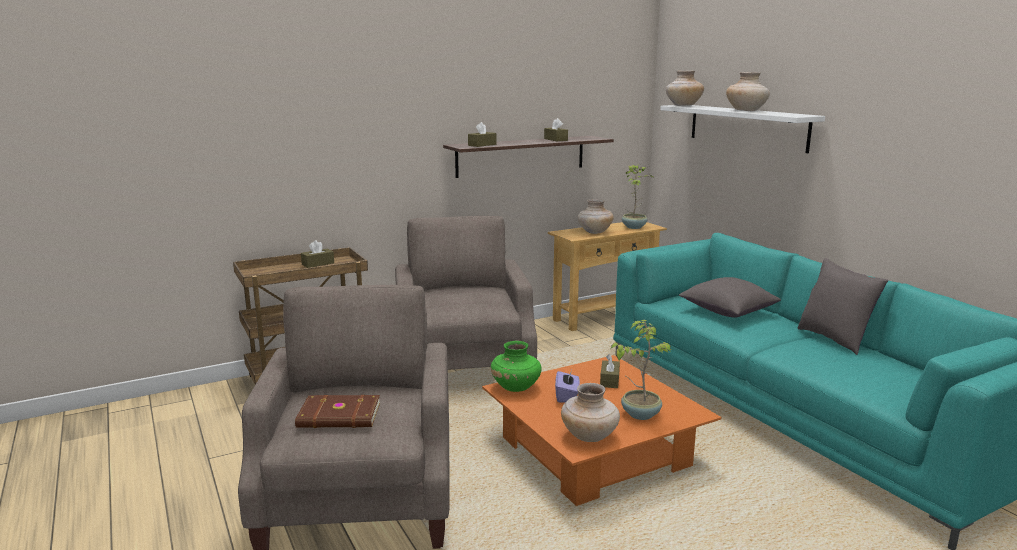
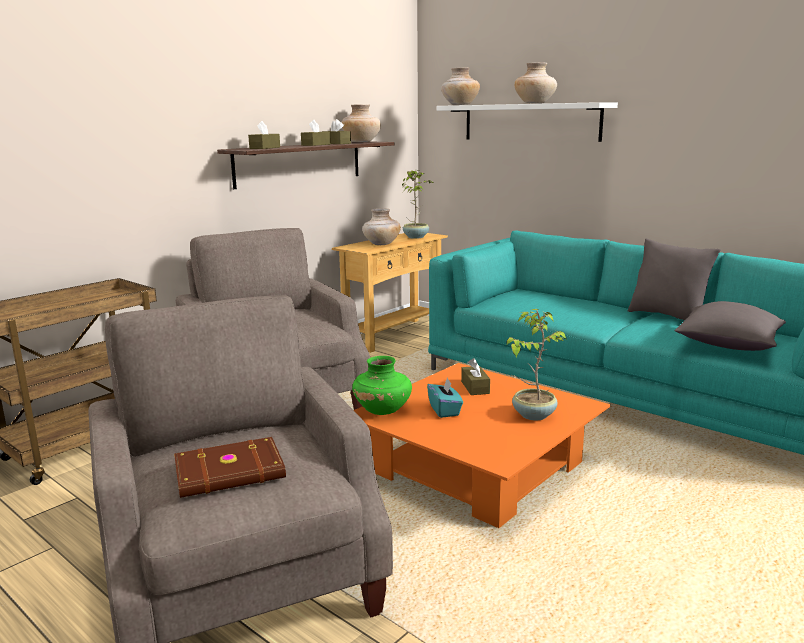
camera: 20 degrees left, 0 degrees up
(318, 264) = (84, 300): brown tissue box -> brown tissue box (316, 145)
(567, 396) = (445, 410): purple tissue box -> turquoise tissue box
(589, 436) = (502, 446): beige vase -> beige vase (361, 142)
(727, 312) = (554, 304): grey pillow -> grey pillow (728, 344)

